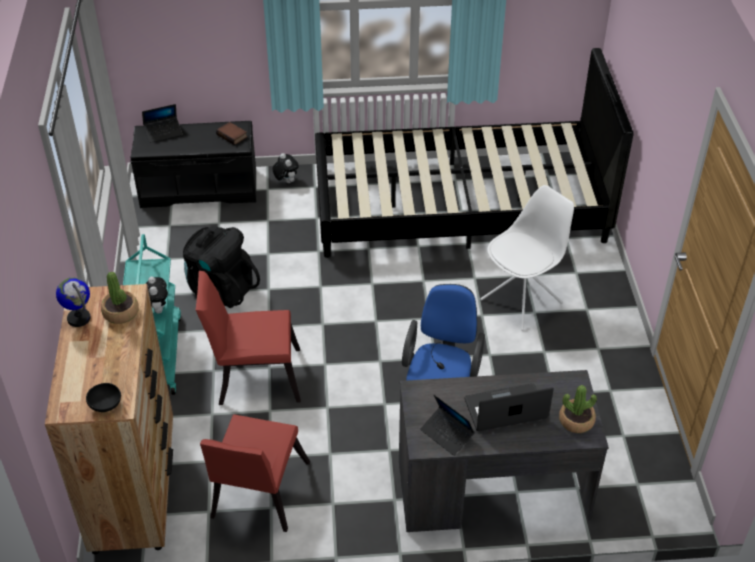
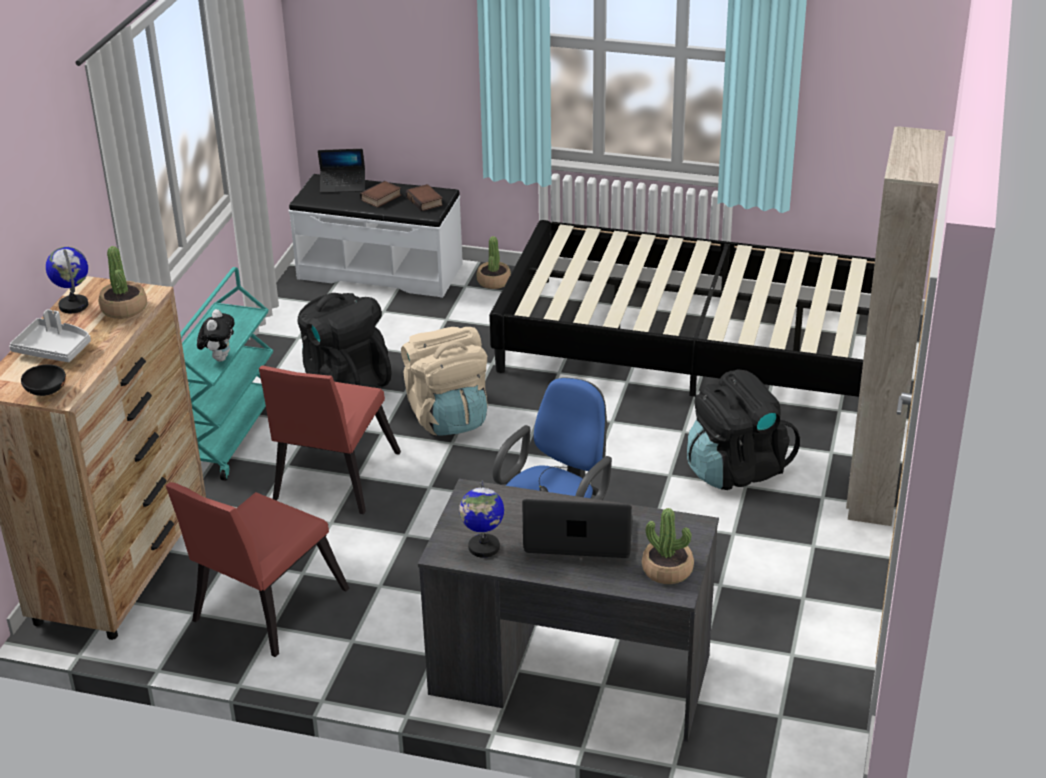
camera: 20 degrees right, 10 degrees down
(87, 363) = (54, 349): none -> grey tray
(198, 139) = (381, 198): none -> book
(199, 188) = (380, 270): black bench -> white bench
(253, 375) = (332, 481): red chair -> red chair turned 90 degrees counterclockwise
(286, 181) = (493, 281): plush toy -> potted plant
(309, 302) = (448, 417): none -> beige backpack
(447, 434) = (483, 547): laptop -> globe
(522, 301) = (736, 470): white chair -> black backpack
(615, 296) = (872, 490): none -> beige wardrobe

